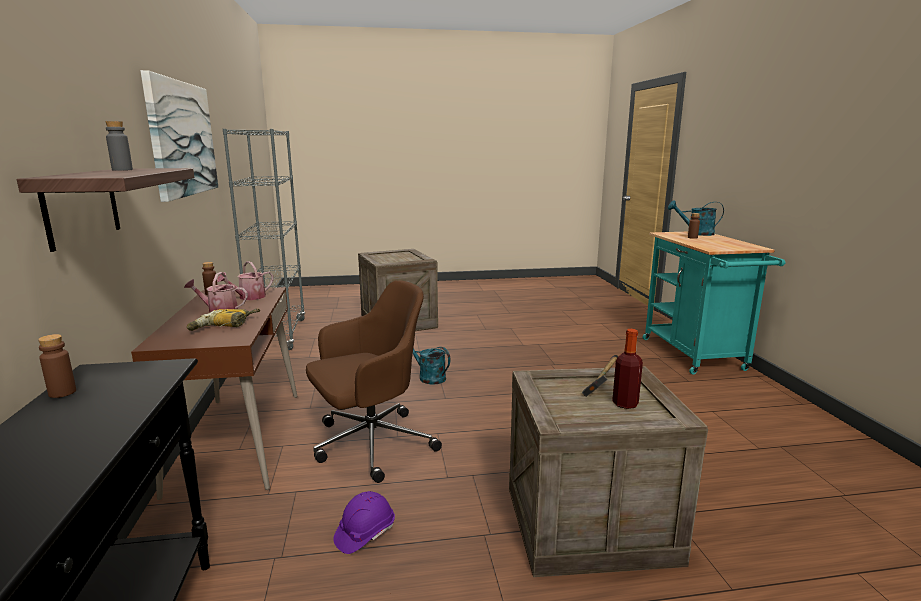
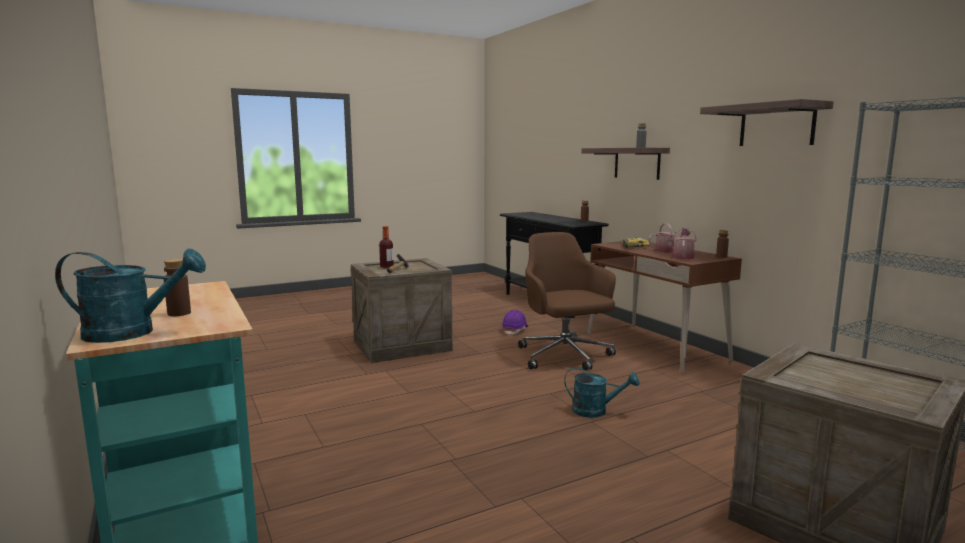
camera: 160 degrees right, 5 degrees down
(182, 138) = (776, 125): picture -> shelf
(370, 444) = (565, 356): brown office chair -> brown office chair turned 120 degrees clockwise

